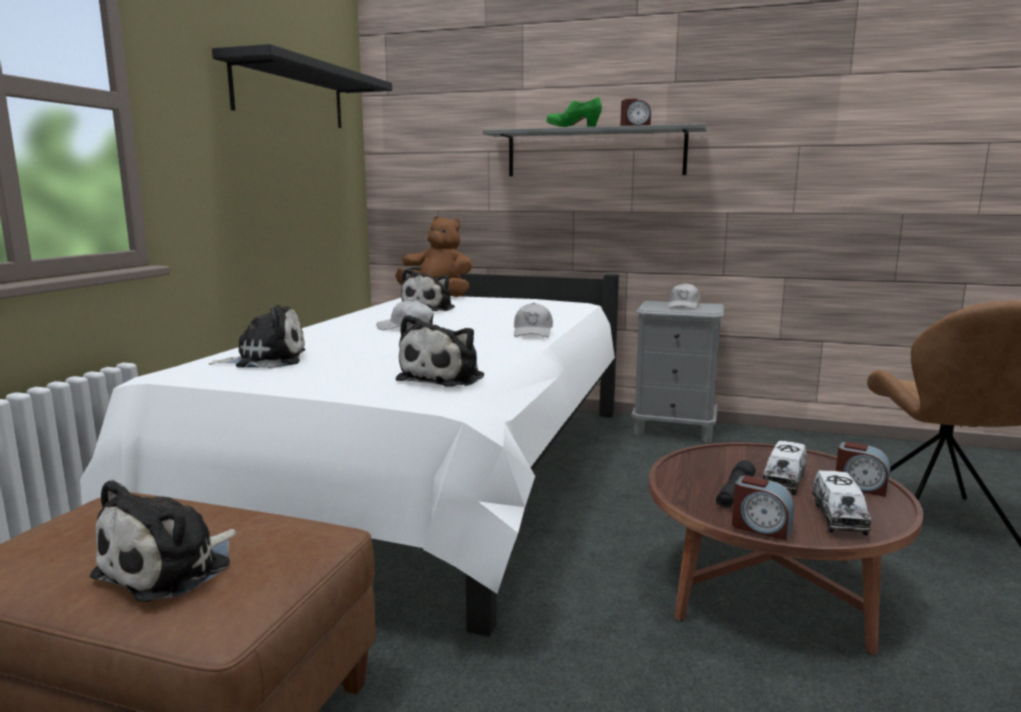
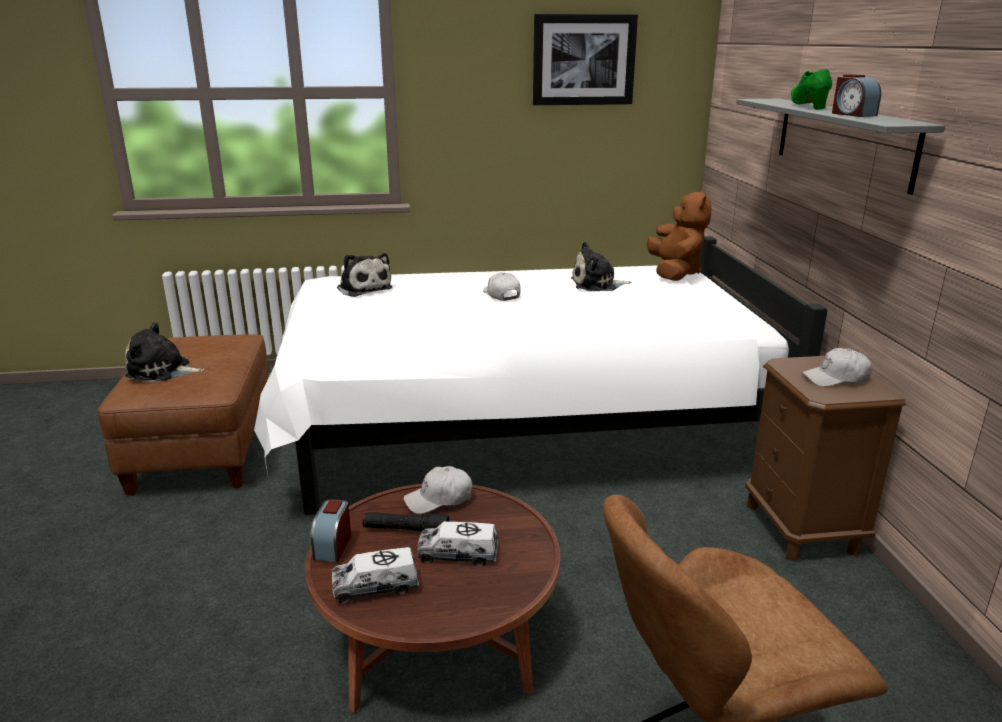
camera: 65 degrees right, 10 degrees up
(290, 94) = (583, 60): black shelf -> picture
(445, 378) = (351, 338): plush toy -> none
(533, 332) = (536, 334): white cap -> white cap (439, 499)
(674, 429) = (802, 528): grey nightstand -> brown nightstand
(860, 487) = (468, 603): alarm clock -> none

